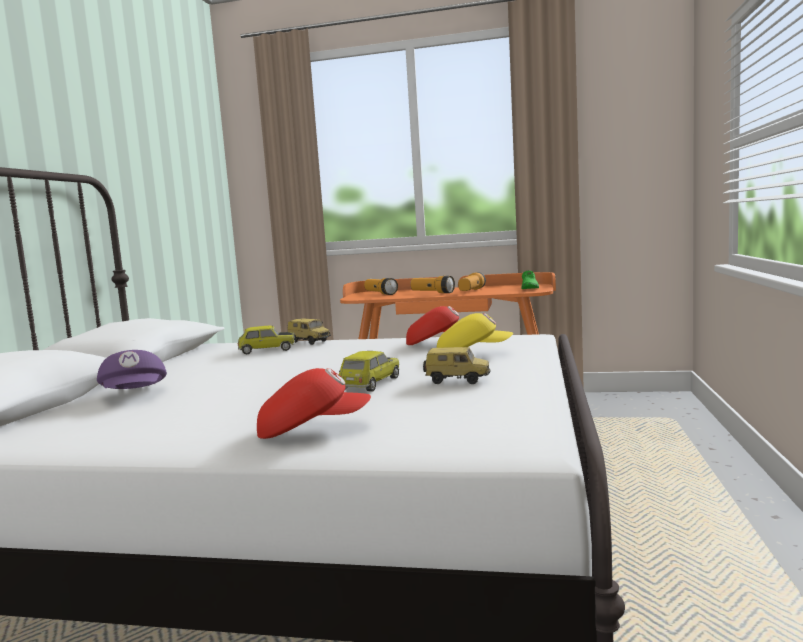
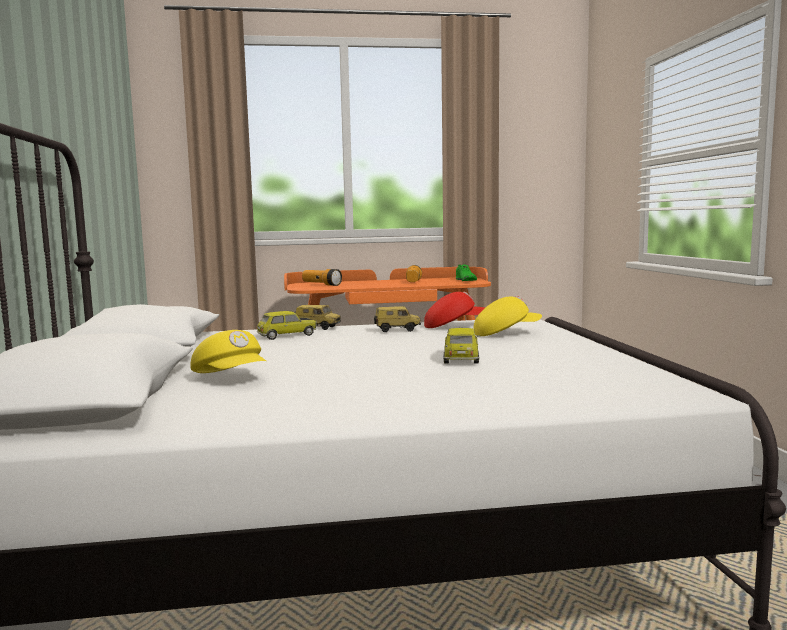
camera: 20 degrees left, 0 degrees up
(135, 395) = (231, 378): purple cap -> yellow cap
(313, 430) = (491, 393): red cap -> none
(432, 293) = (376, 284): flashlight -> none
(457, 381) = (537, 353): toy car -> toy car (397, 330)

